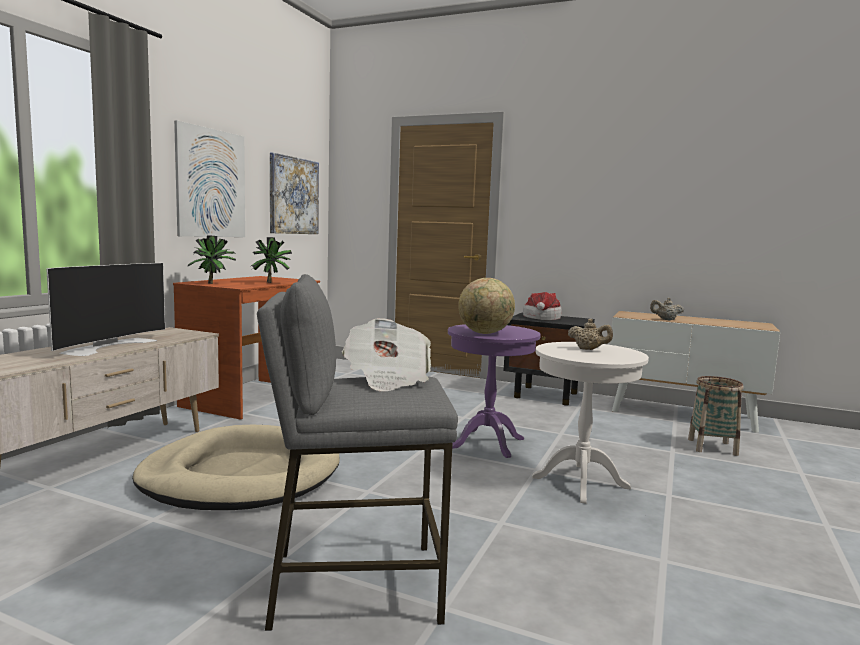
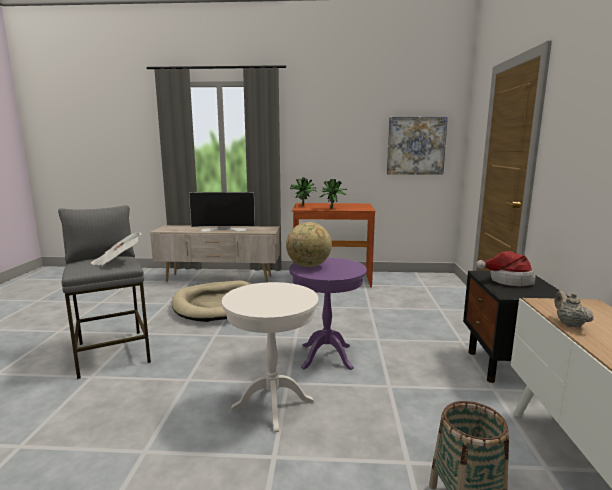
camera: 70 degrees right, 5 degrees up
(211, 183) = (332, 144): picture -> none
(588, 349) = (276, 296): beige teapot -> none

